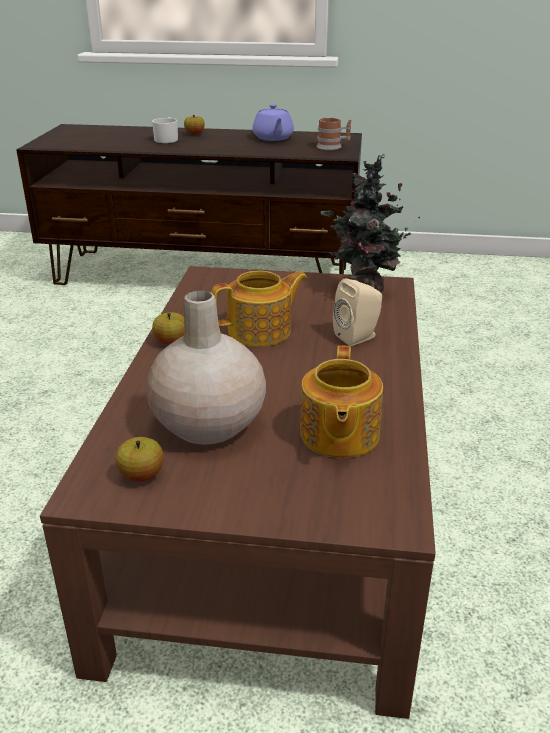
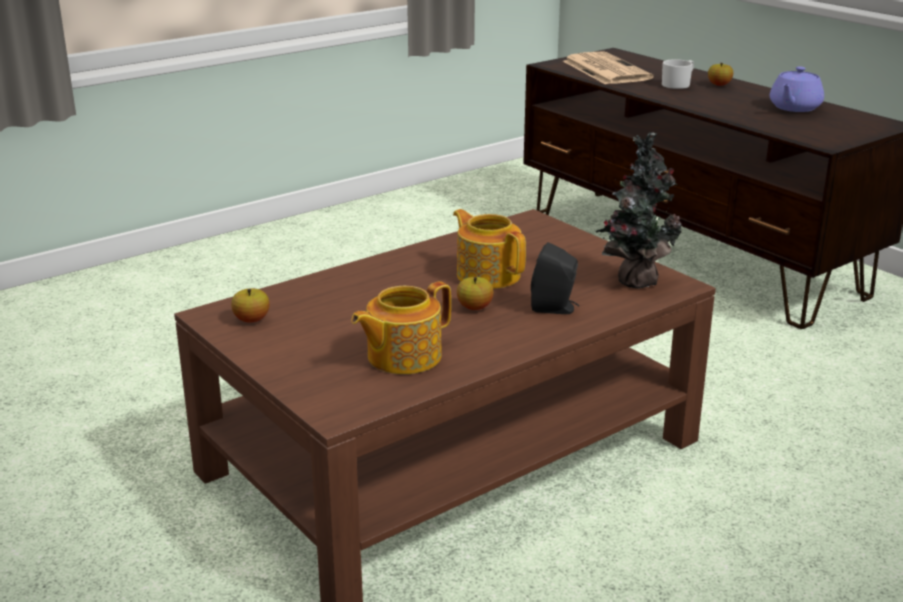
camera: 45 degrees right, 5 degrees down
(91, 140) = (605, 70): none -> newspaper
(171, 342) = (412, 256): apple -> apple (474, 307)
(208, 425) = (336, 313): beige vase -> none
(261, 331) = (488, 275): teapot -> teapot turned 150 degrees counterclockwise
(333, 147) = (841, 133): mug -> none
(358, 337) = (555, 309): beige speaker -> black speaker

